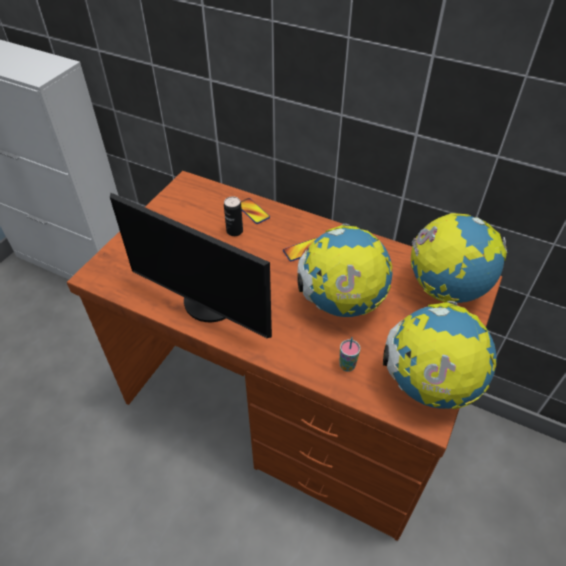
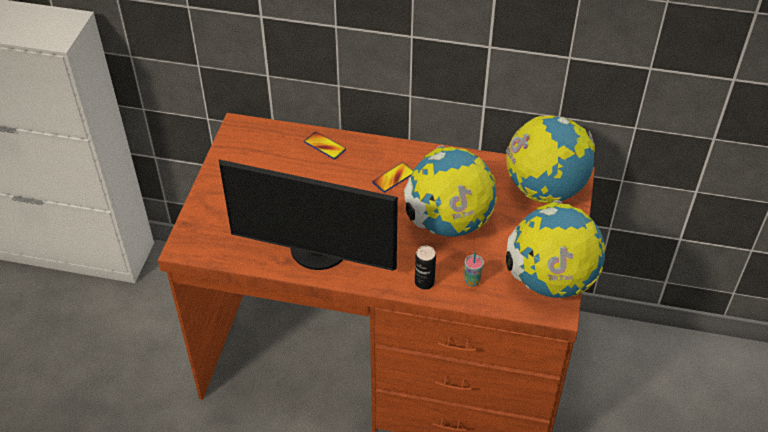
camera: 15 degrees left, 0 degrees up
(234, 231) = (314, 171): can -> can (424, 282)

